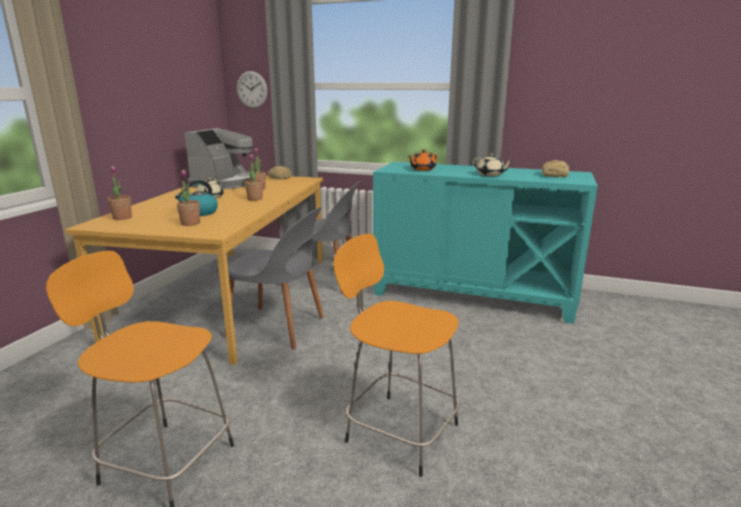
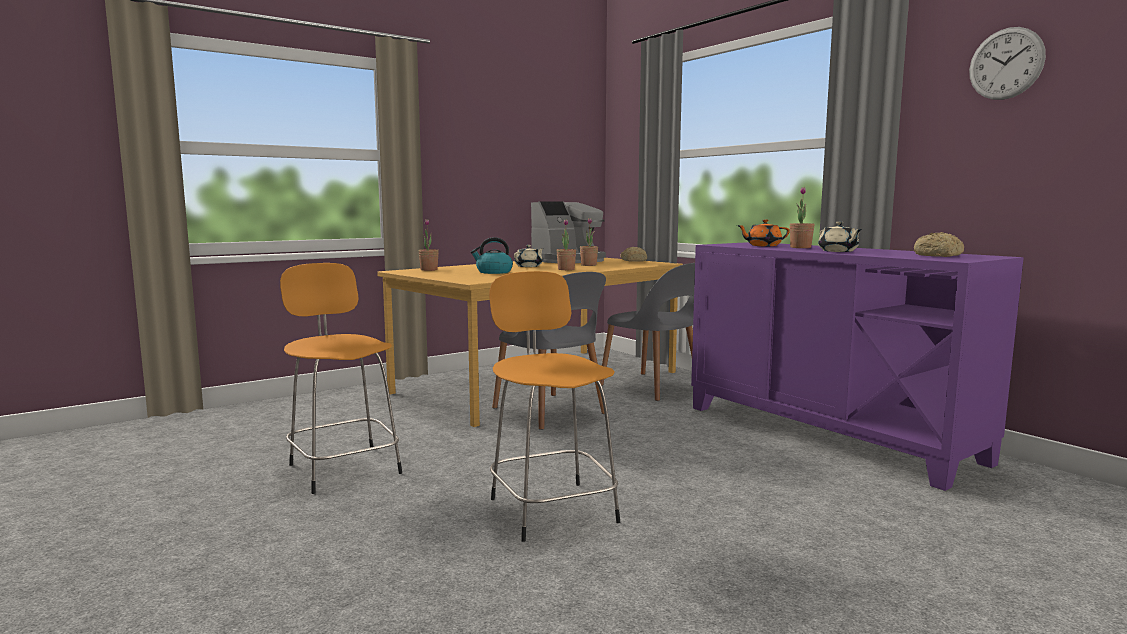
camera: 35 degrees right, 10 degrees down
(190, 223) = (469, 276): potted plant -> potted plant (800, 247)
(252, 89) = (628, 162): wall clock -> wall clock (1006, 64)
(472, 295) = (828, 433): turquoise cabinet -> purple cabinet

